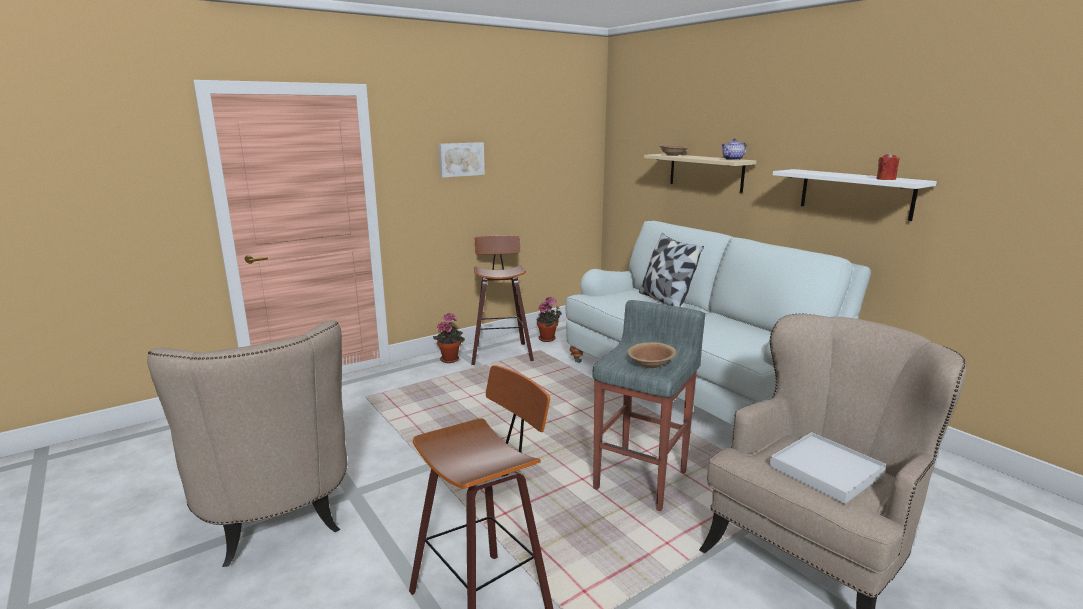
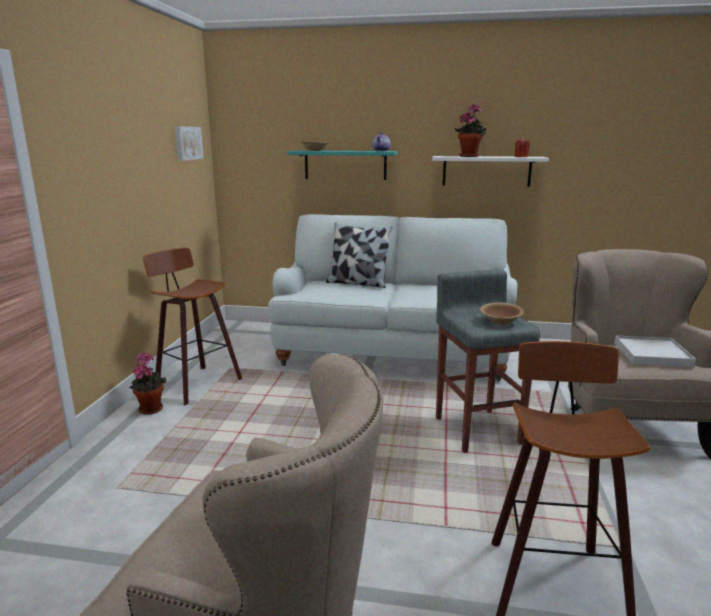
camera: 45 degrees left, 0 degrees up
(461, 159) = (113, 161): picture -> picture (187, 143)
(548, 339) = (220, 356): potted plant -> potted plant (470, 156)
(706, 172) = (345, 165): beige shelf -> turquoise shelf

